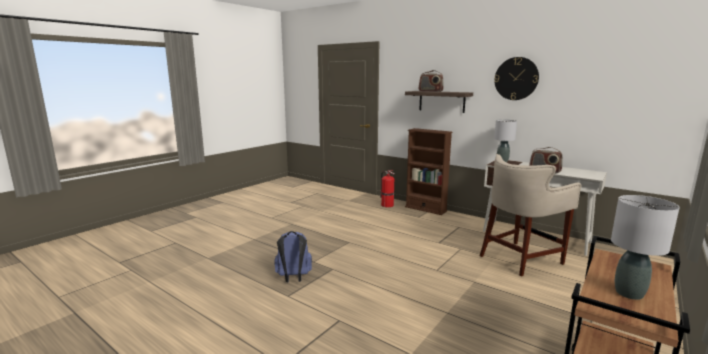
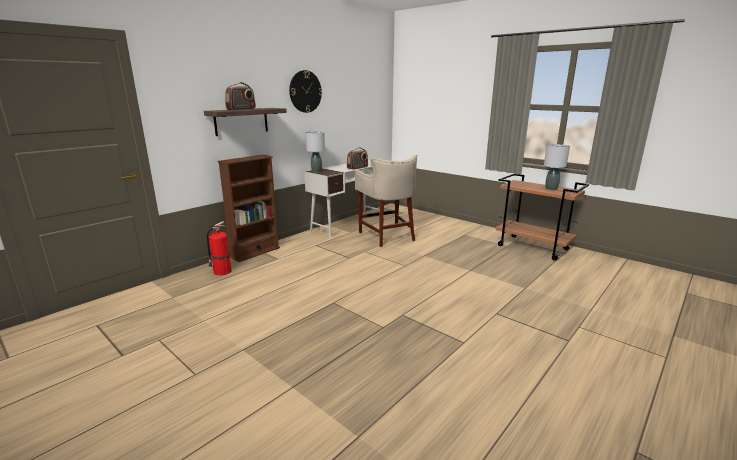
camera: 85 degrees left, 5 degrees up
(293, 278) = (424, 340): blue backpack -> none

